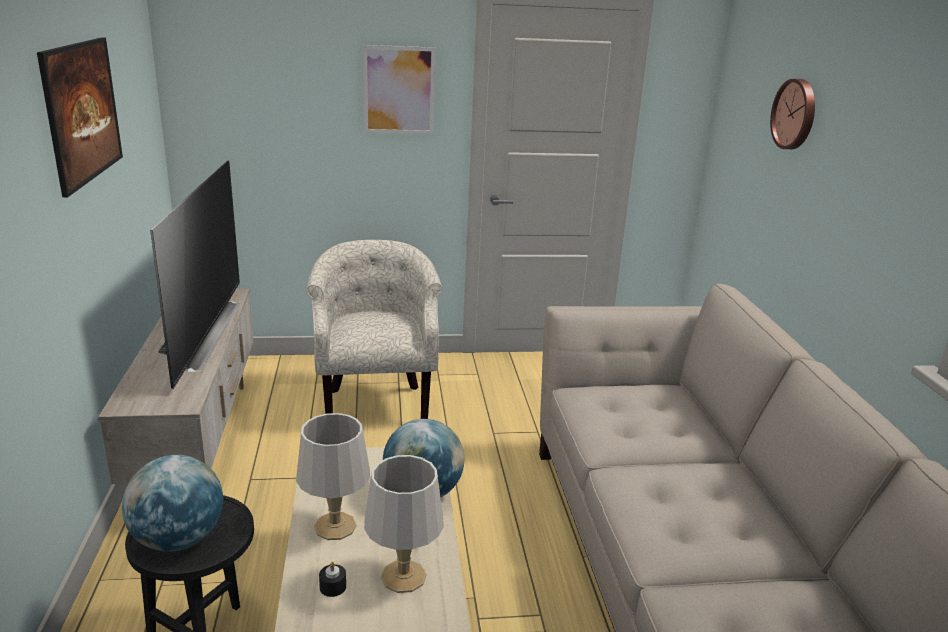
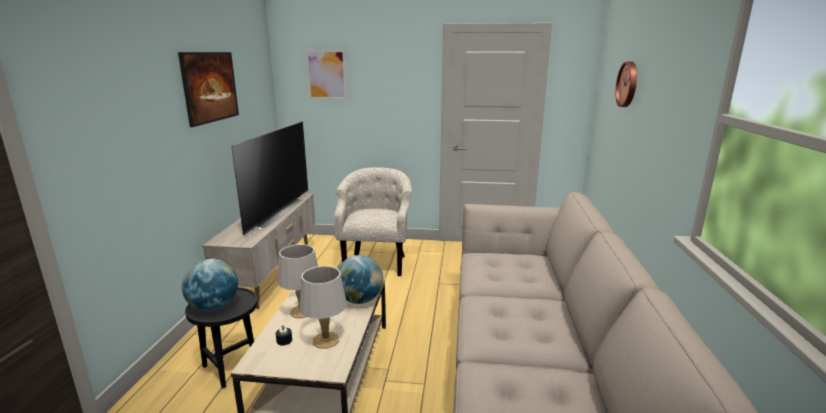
camera: 15 degrees right, 5 degrees down
(399, 90) = (399, 84): picture -> picture (326, 74)

